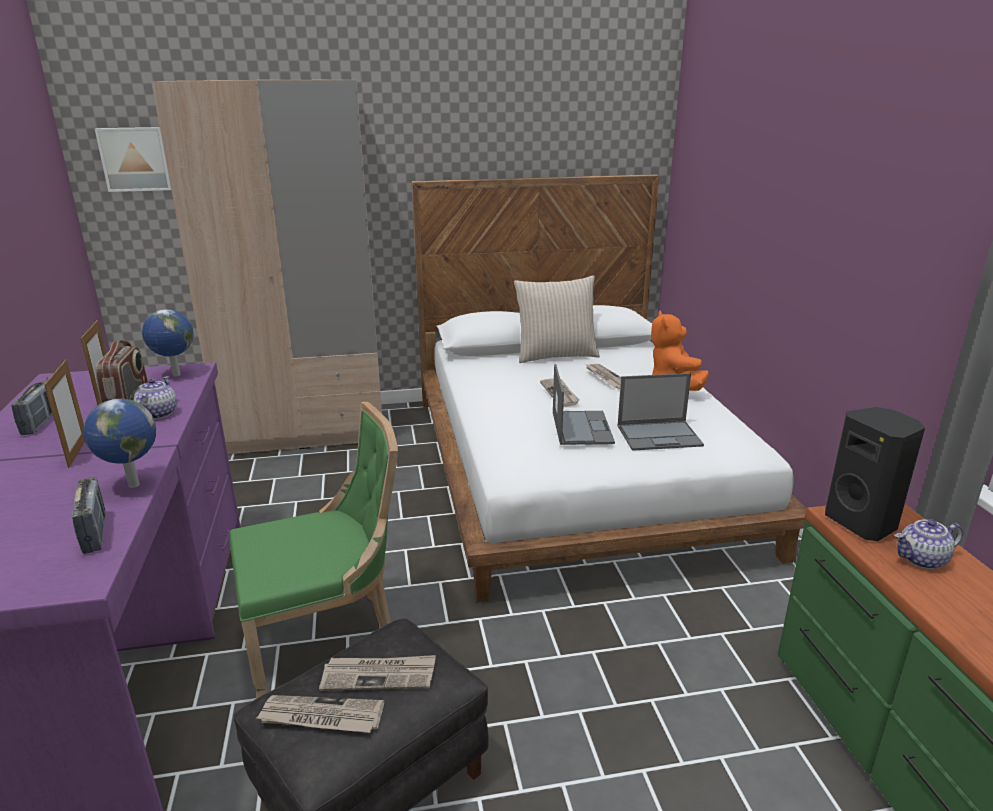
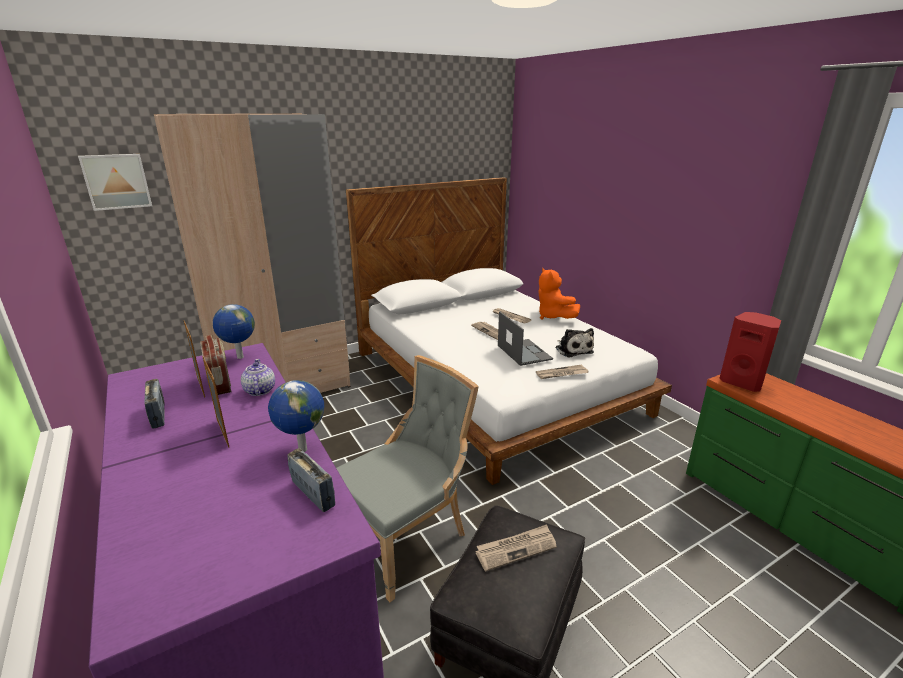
camera: 20 degrees left, 0 degrees up
(321, 717) = (501, 589): newspaper -> newspaper (561, 374)
(328, 639) = (407, 538): green chair -> grey chair
(555, 355) = (463, 306): beige pillow -> none
(660, 435) = (573, 350): laptop -> plush toy
(862, 523) = (742, 382): black speaker -> red speaker
(922, 560) = (788, 397): teapot -> none

